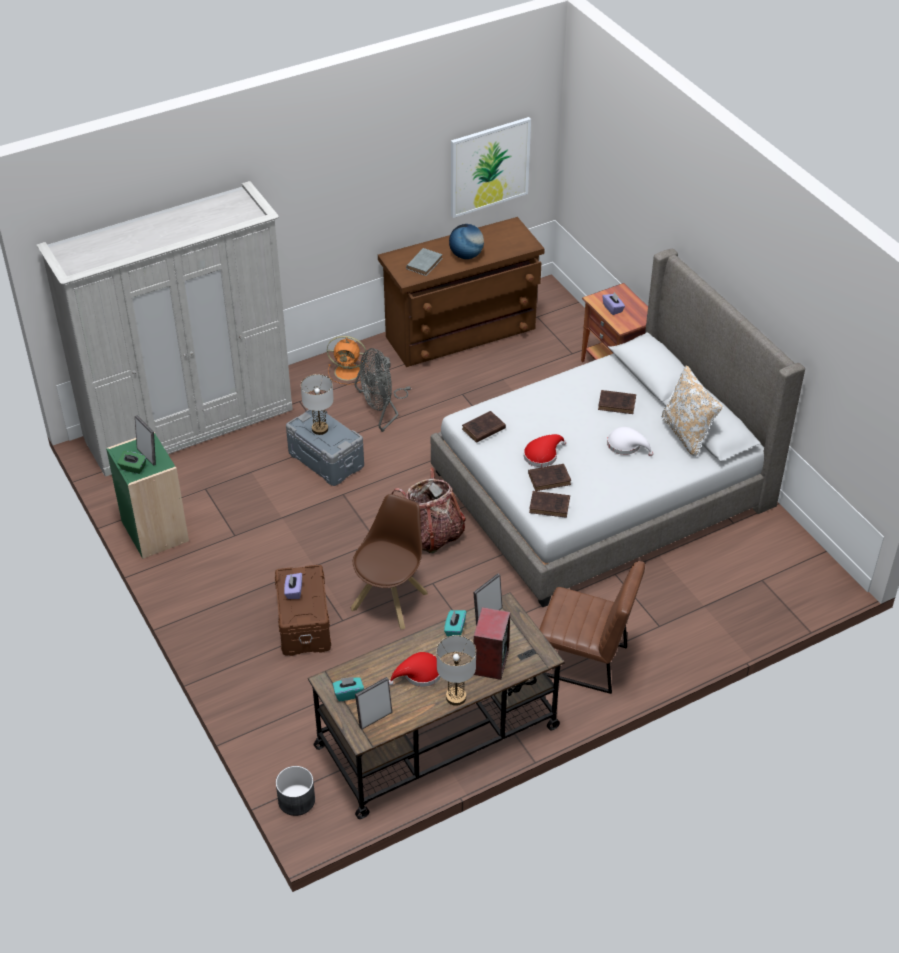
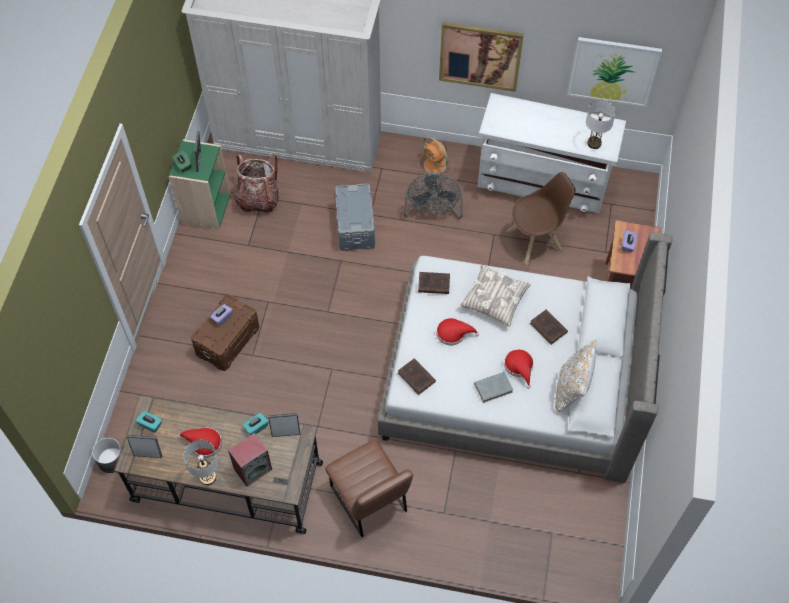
camera: 40 degrees right, 15 degrees up
(320, 429) = (353, 204): table lamp -> table lamp (594, 143)
(359, 213) = (480, 56): none -> picture
(382, 406) = (431, 208): grey fan -> grey fan turned 105 degrees counterclockwise
(390, 599) = (295, 361): brown chair -> brown chair (535, 240)
(425, 263) = (516, 121): grey book -> grey book (494, 387)
(432, 535) = (366, 332): backpack -> backpack (258, 199)
(462, 335) = (541, 185): brown dresser -> white dresser
(466, 255) = (552, 132): globe -> none
(549, 411) = (494, 301): none -> beige pillow
(550, 479) = (439, 356): brown book -> none
(626, 445) = (519, 367): white hat -> red hat

